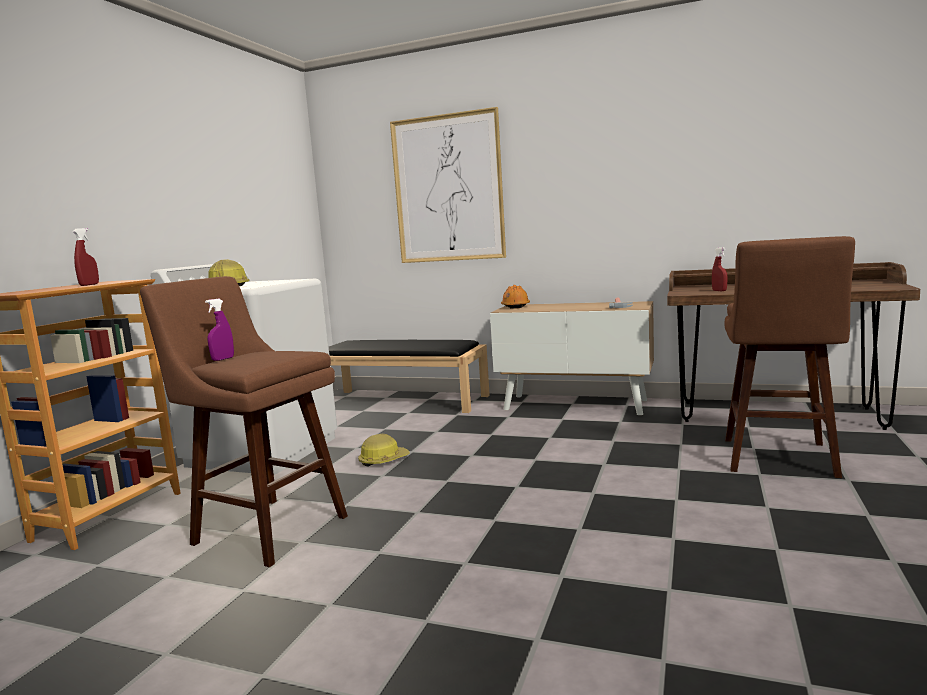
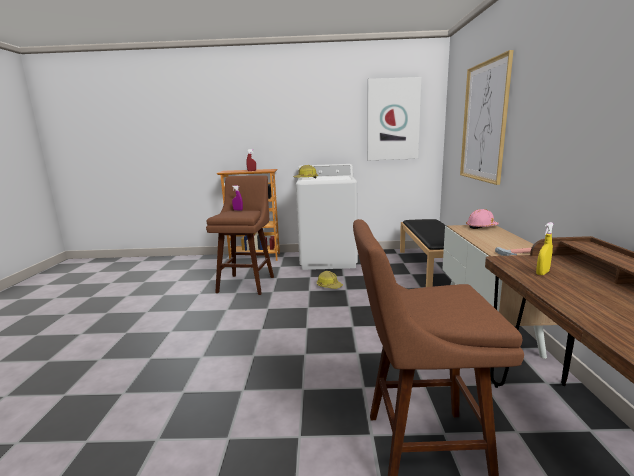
camera: 70 degrees right, 5 degrees up
(267, 186) = (393, 120): none -> picture
(515, 306) = (481, 227): orange hard hat -> pink hard hat
(719, 291) = (542, 273): red spray bottle -> yellow spray bottle

